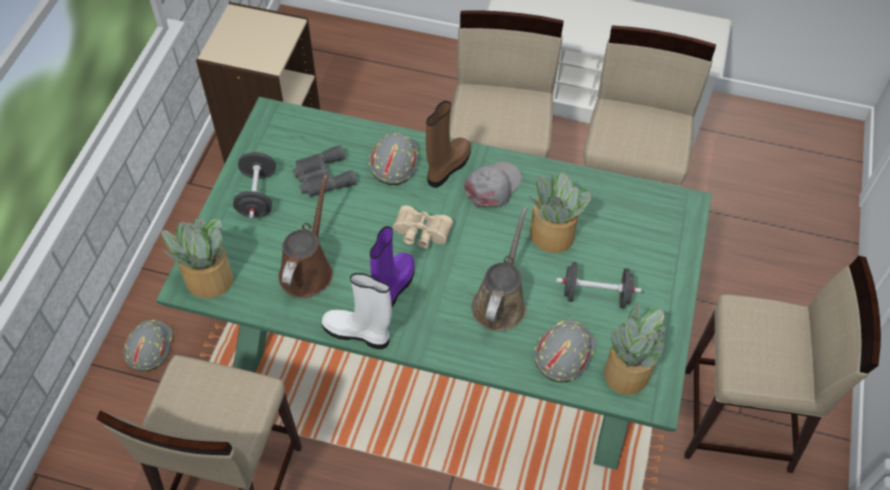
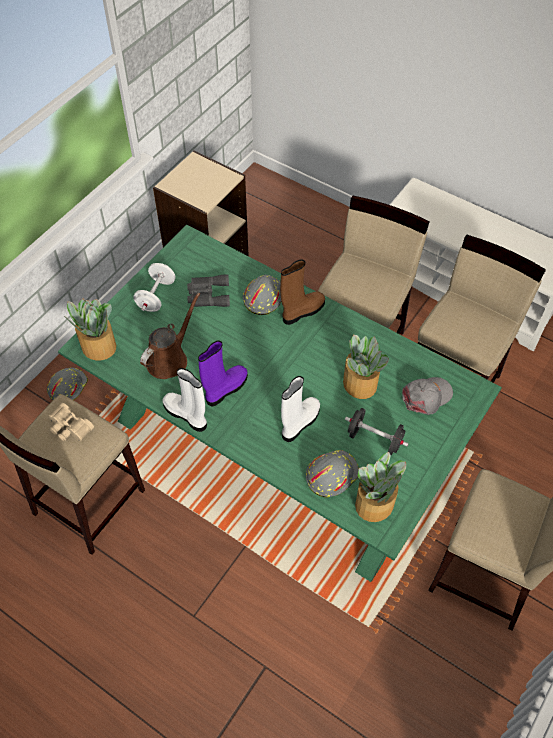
camera: 20 degrees right, 0 degrees up
(257, 196) = (156, 296): black dumbbell -> white dumbbell
(421, 234) = (262, 356): beige binoculars -> beige binoculars (69, 428)
(493, 186) = (330, 335): grey cap -> grey cap (426, 396)
(500, 302) = (299, 423): brown watering can -> white boot

